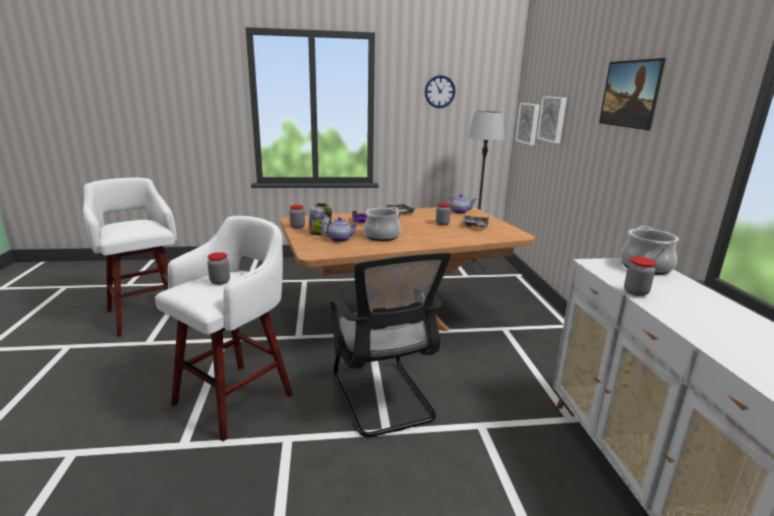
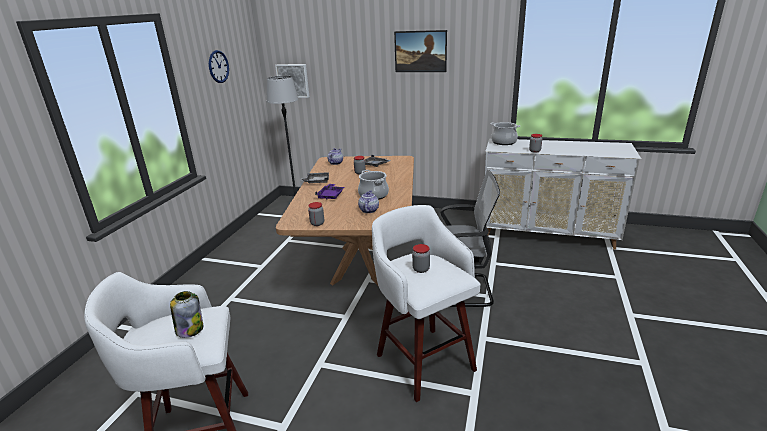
camera: 65 degrees left, 5 degrees up
(320, 233) = (344, 216): jar -> jar (190, 329)
(553, 119) = (332, 74): picture -> none

